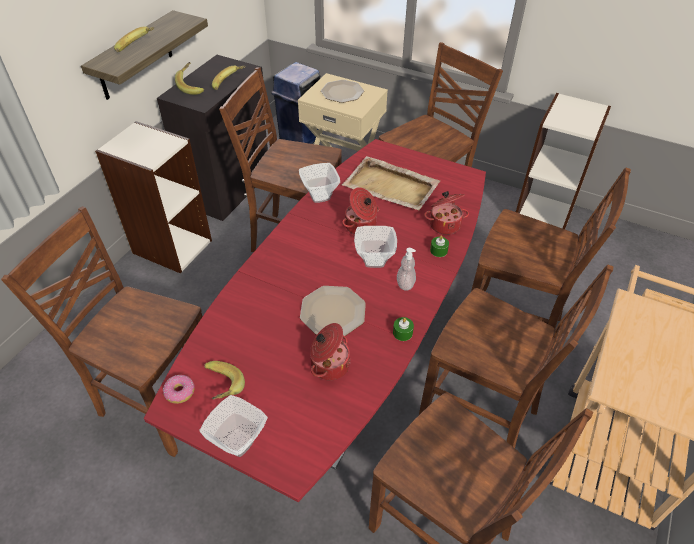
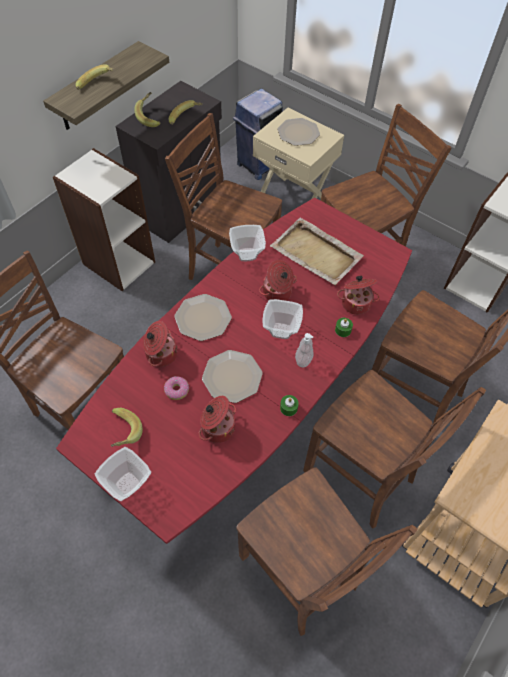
camera: 10 degrees right, 10 degrees up
(180, 392) = (89, 430): donut -> donut (177, 390)
(248, 301) = (160, 354): none -> cooking pot
(287, 260) = (203, 318): none -> plate

